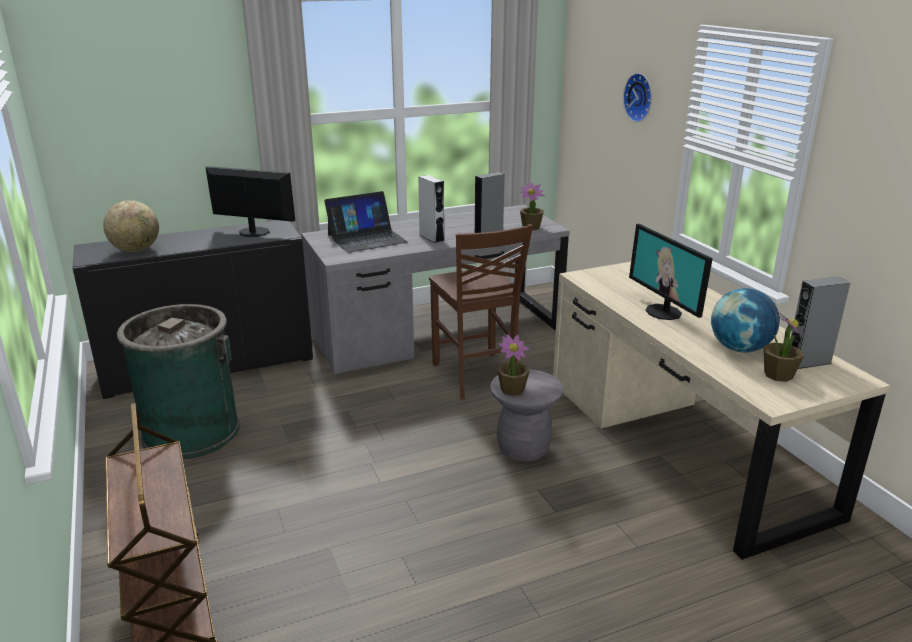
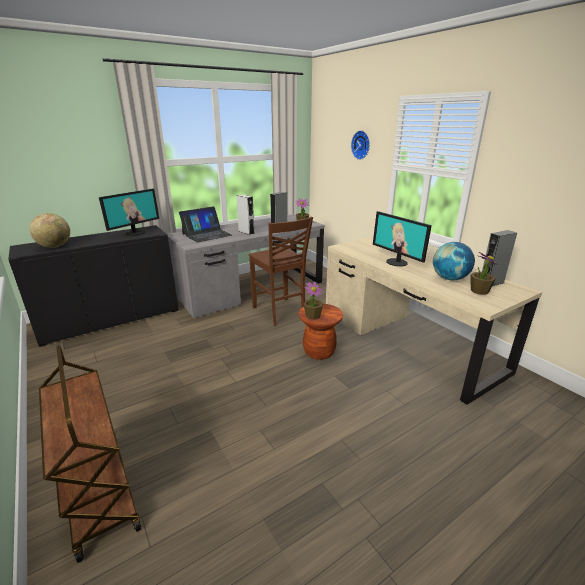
camera: 10 degrees left, 0 degrees up
(191, 432) = (103, 362): green trash can -> none
(253, 232) = (135, 233): monitor -> monitor turned 120 degrees clockwise
(523, 449) = (319, 352): grey stool -> brown stool

